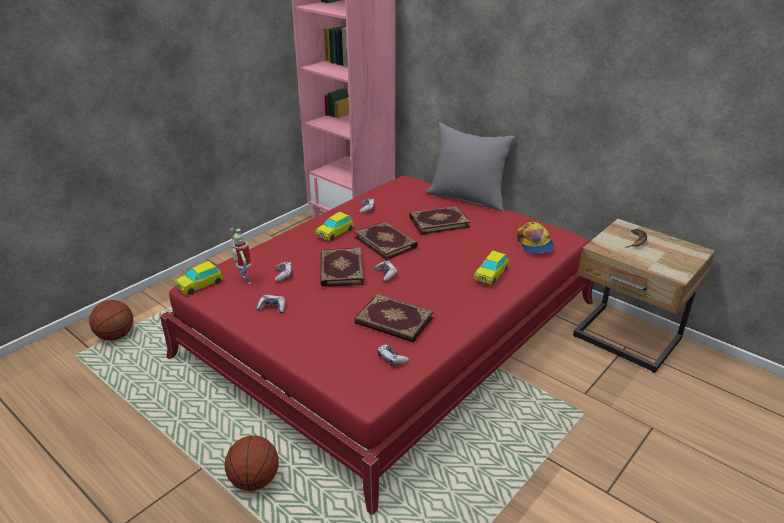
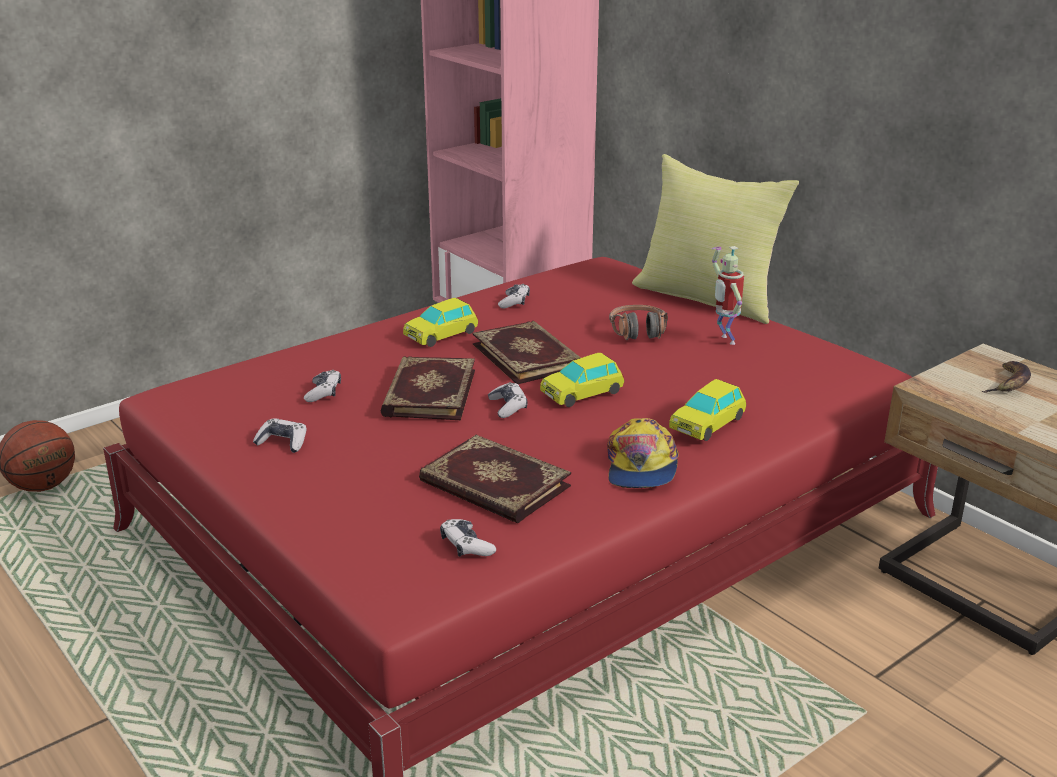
camera: 10 degrees right, 5 degrees down
(200, 285) = (173, 396): toy car -> toy car (582, 393)
(245, 281) = (253, 397): toy robot -> toy robot (724, 340)
(254, 480) = (193, 751): basketball -> none
(438, 222) = (638, 331): book -> headphones
(467, 198) = (708, 298): grey pillow -> yellow pillow
(534, 243) = (810, 379): cap -> cap (641, 466)

